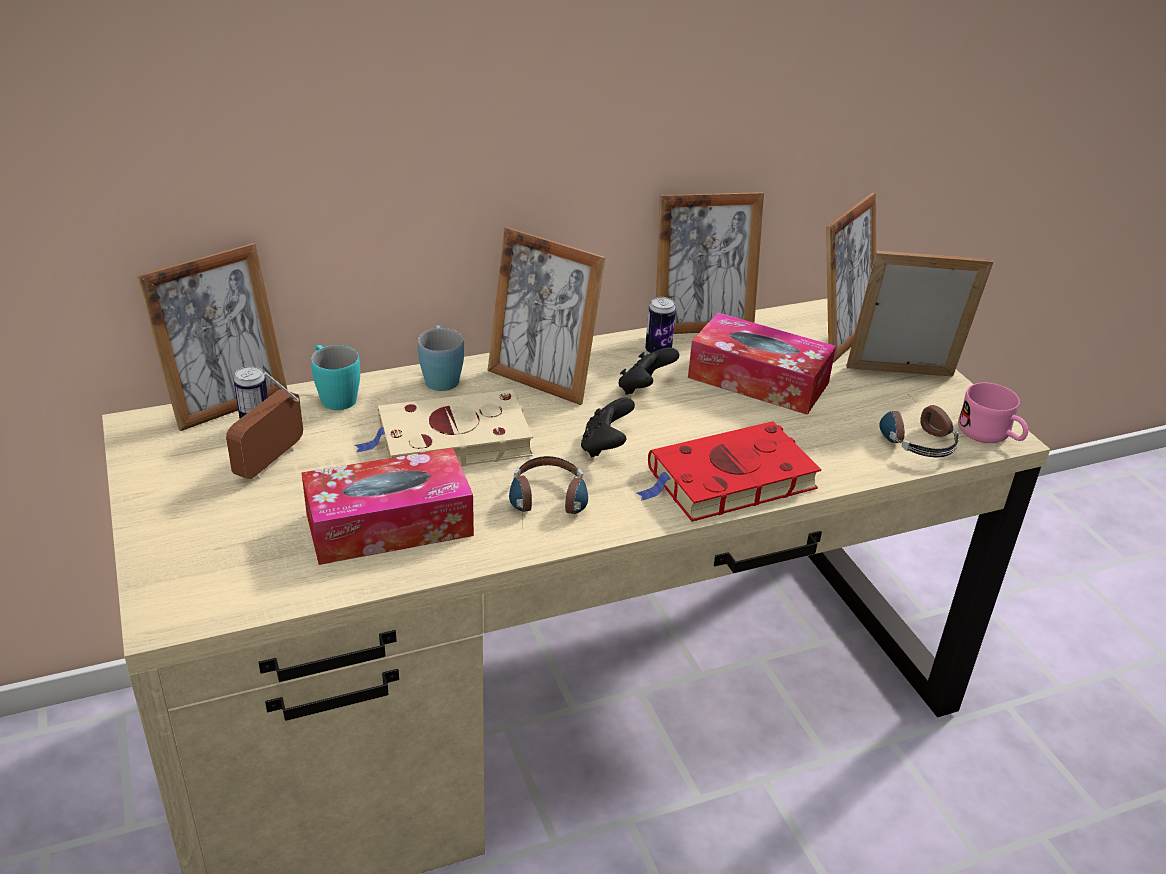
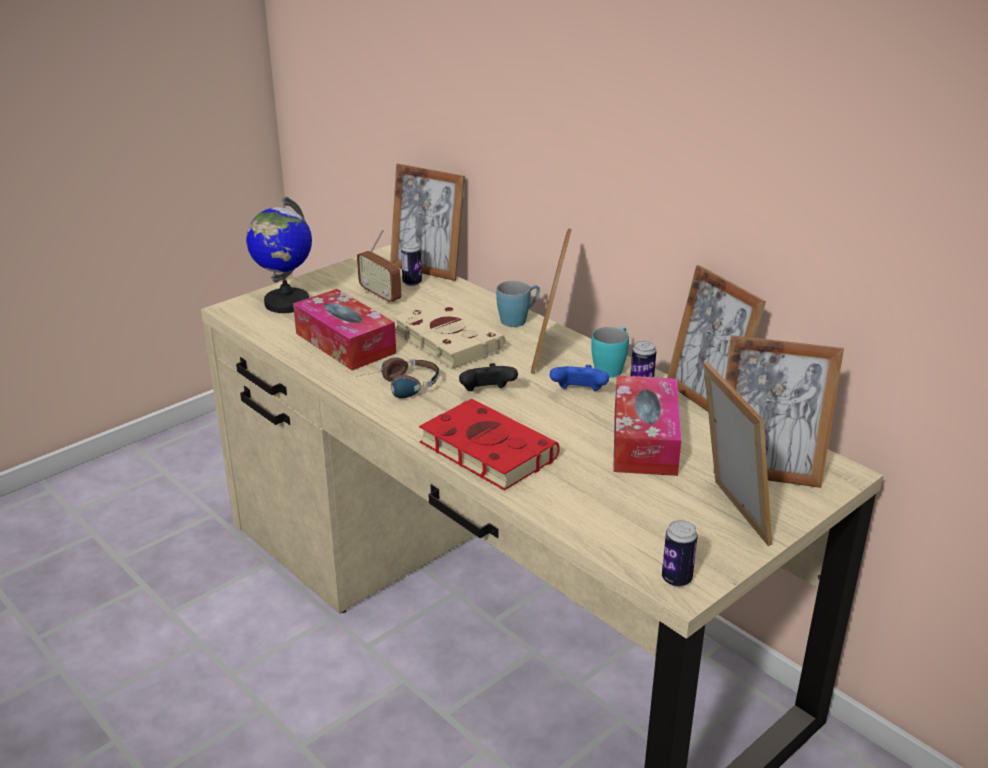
camera: 70 degrees right, 5 degrees down
(203, 555) = (286, 303): none -> globe
(271, 462) = (380, 296): radio -> radio turned 135 degrees counterclockwise
(334, 396) = (463, 294): turquoise mug -> turquoise mug (611, 367)
(644, 389) = (579, 393): black game controller -> blue game controller
(912, 436) = (629, 531): headphones -> none
(991, 435) = (676, 579): pink mug -> can

